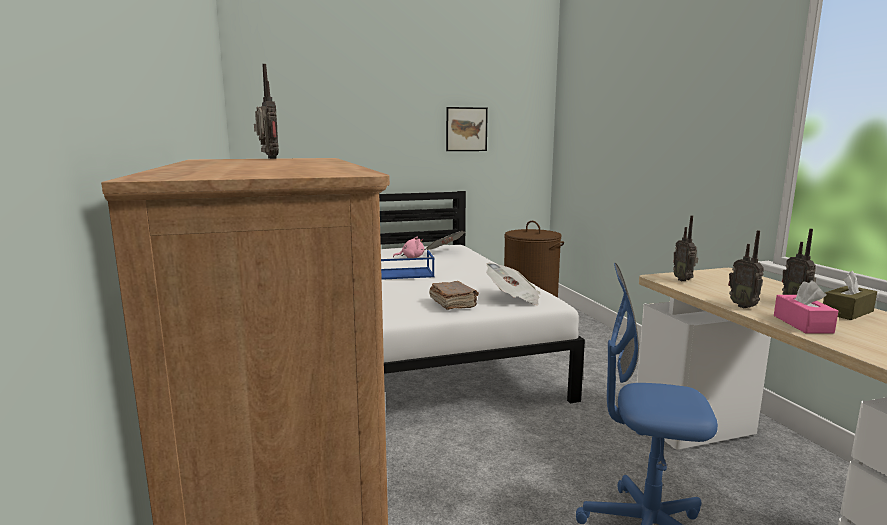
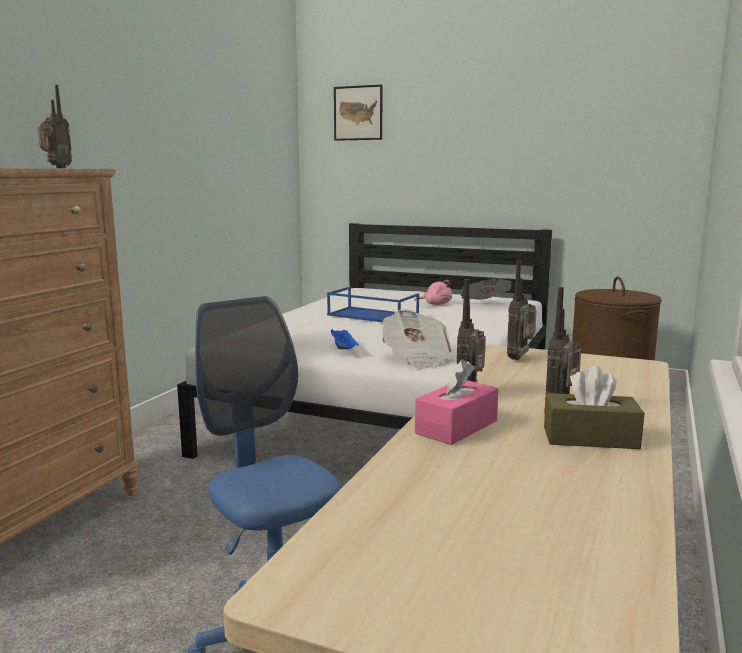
camera: 40 degrees right, 0 degrees up
(453, 304) = (344, 350): brown book -> blue tray
(466, 129) = (564, 146): picture -> picture (358, 113)

